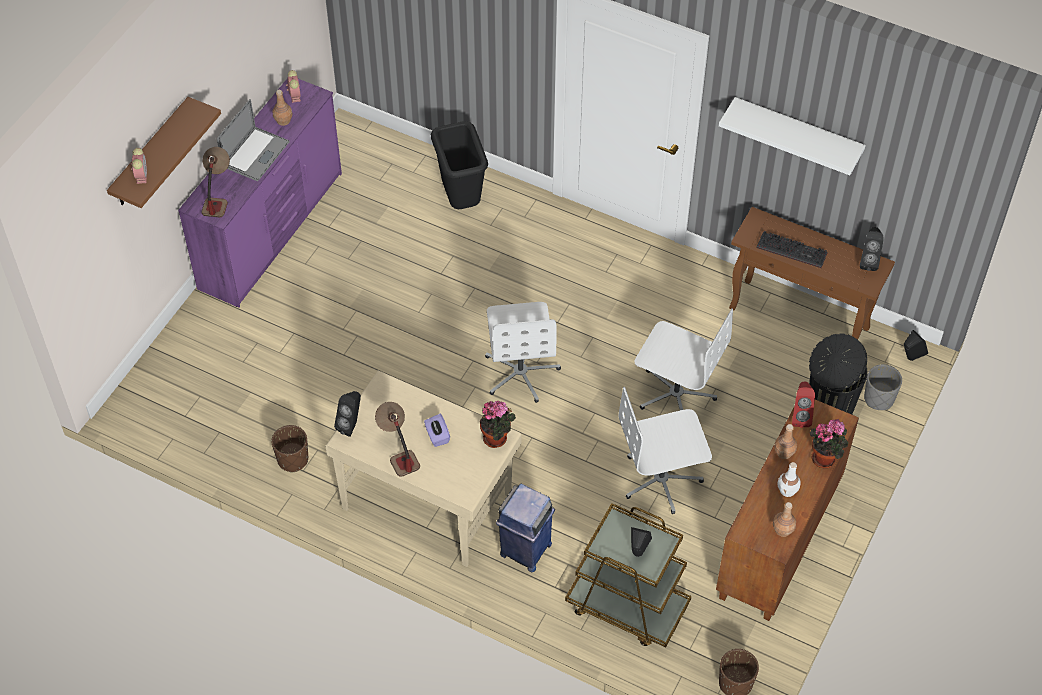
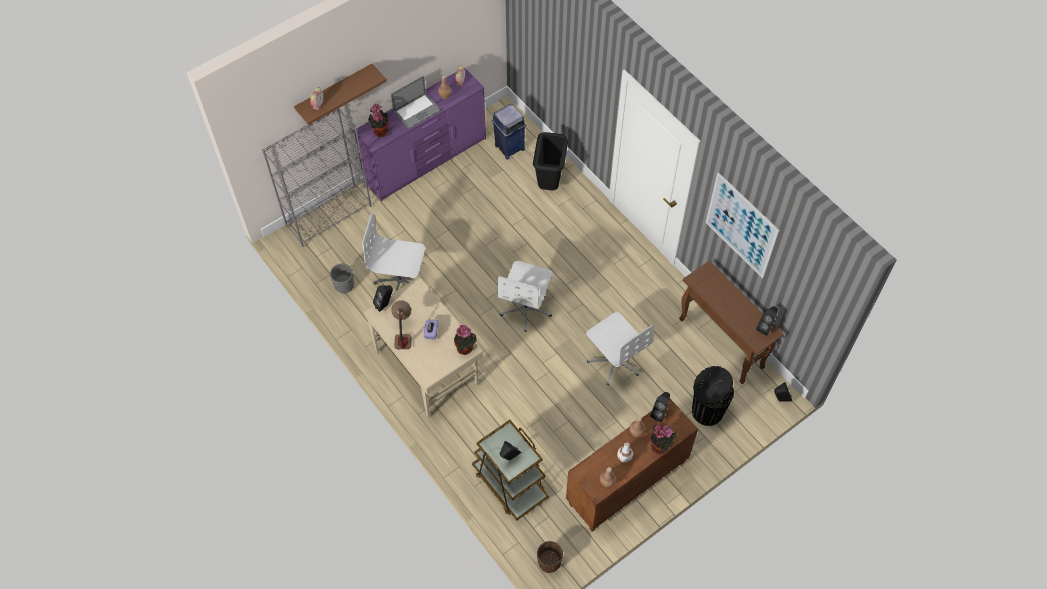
camera: 25 degrees right, 5 degrees up
(172, 354) = (329, 215): none -> grey bookcase
(217, 197) = (380, 131): table lamp -> potted plant
(292, 459) = (363, 308): brown planter -> none
(525, 550) = (468, 422): blue trash can -> blue trash can (509, 147)
(661, 480) = (575, 413): white office chair -> white office chair (400, 281)
(793, 250) = (720, 300): keyboard -> none
(797, 133) = (741, 225): white shelf -> picture
(800, 416) = (660, 412): red speaker -> black speaker
(878, 398) = (744, 417): grey planter -> grey planter (344, 285)

